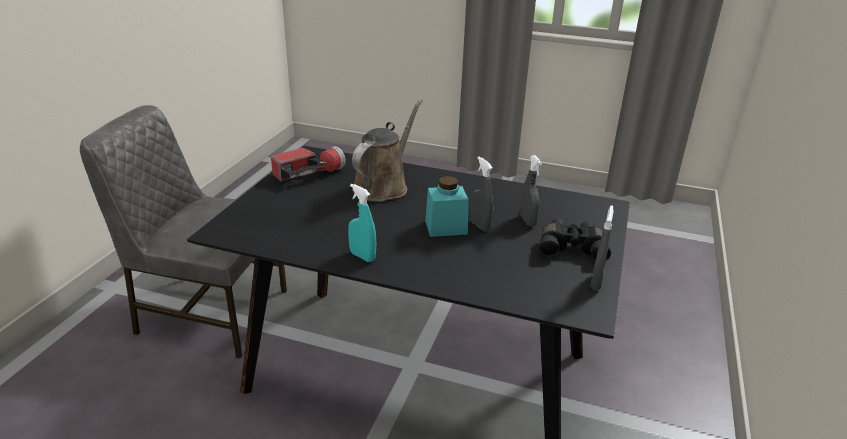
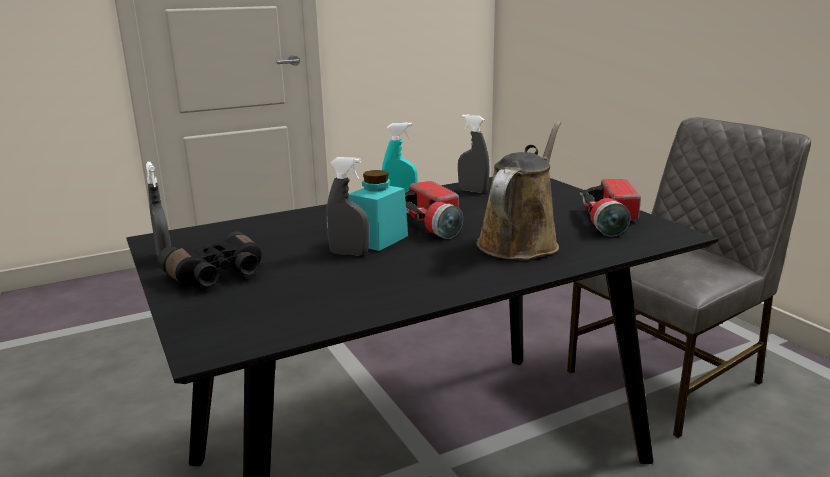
camera: 135 degrees right, 10 degrees down
(383, 186) = (520, 242): brown watering can -> brown watering can turned 135 degrees counterclockwise
(392, 222) = (432, 224): none -> flashlight
(527, 221) = (304, 278): grey spray bottle -> grey spray bottle (473, 191)

